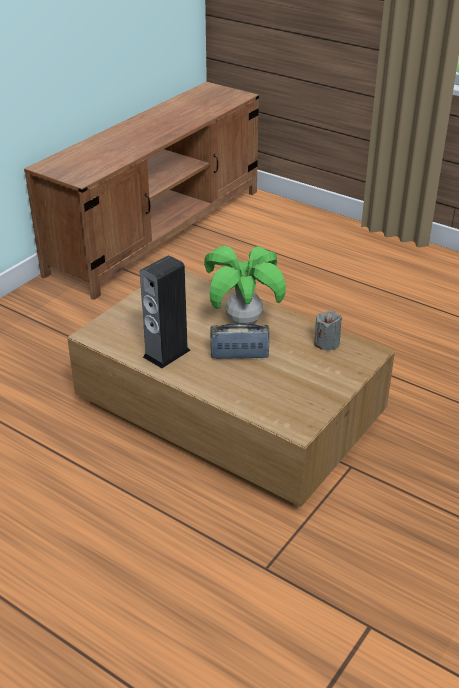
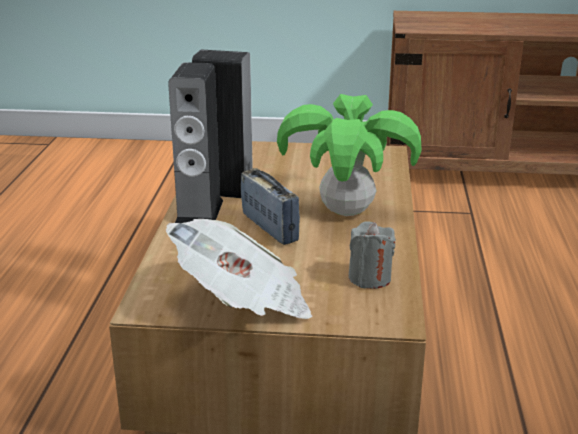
camera: 60 degrees right, 10 degrees down
(191, 374) = (199, 212): none -> speaker
(319, 392) = (243, 302): none -> newspaper

